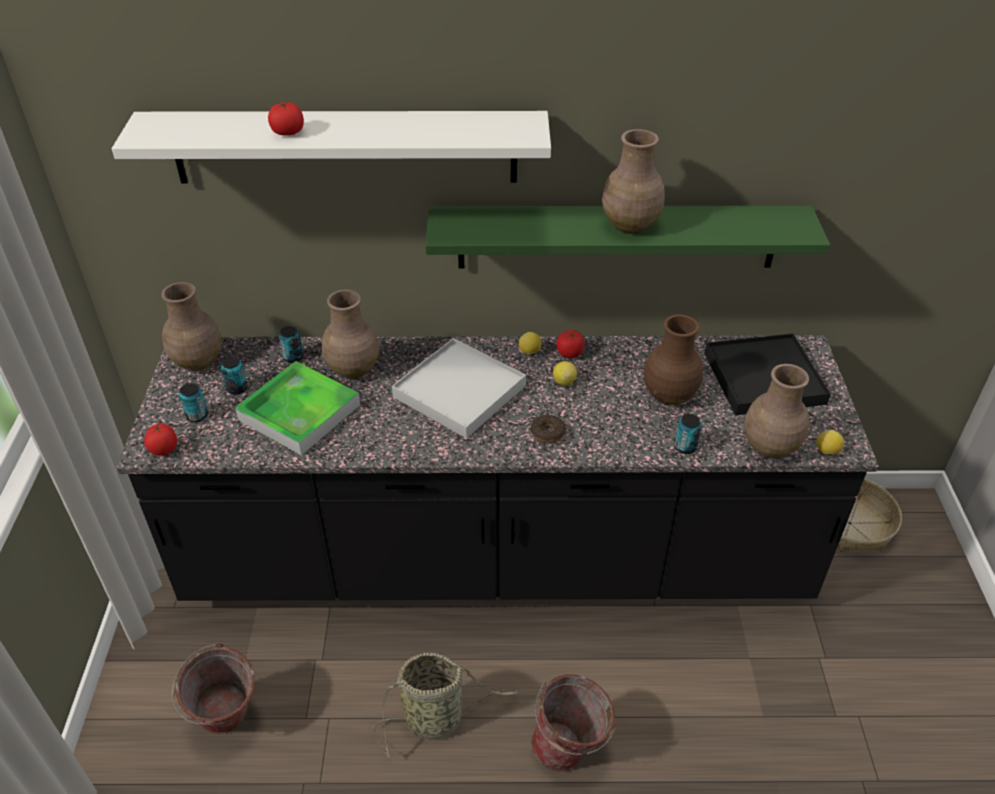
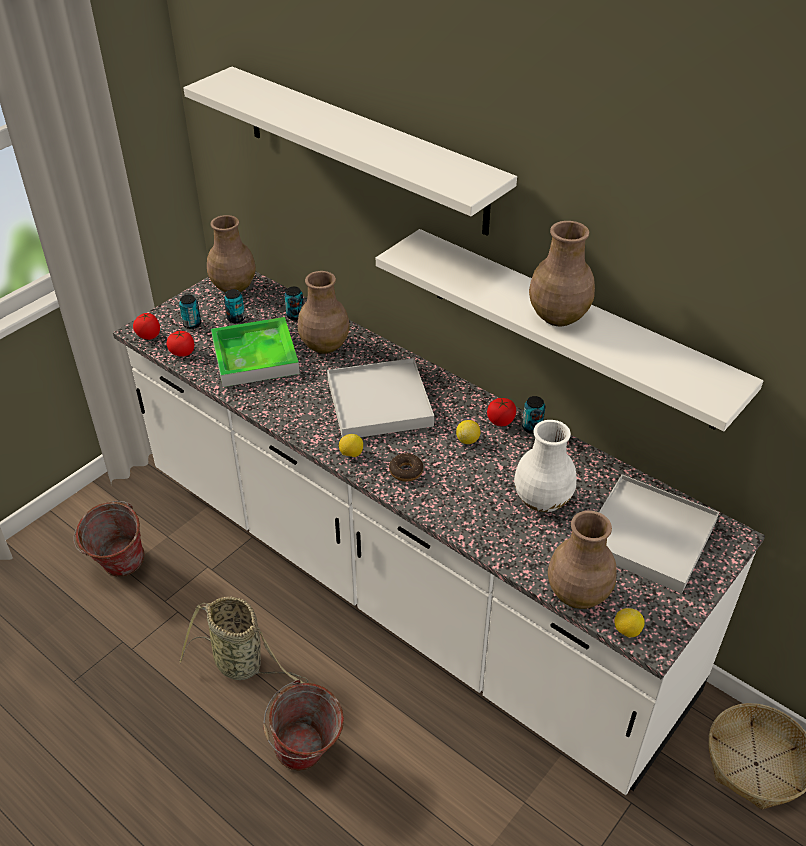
camera: 40 degrees right, 0 degrees up
(288, 132) = (301, 118): tomato -> tomato (182, 352)
(497, 557) = (403, 580): black counter -> white counter
(530, 352) = (469, 402): lemon -> lemon (351, 454)
(617, 236) = (570, 327): green shelf -> white shelf
(669, 395) = (543, 500): brown vase -> white vase
(685, 447) = (502, 548): can -> can (532, 427)
(763, 378) = (648, 536): black tray -> white tray

